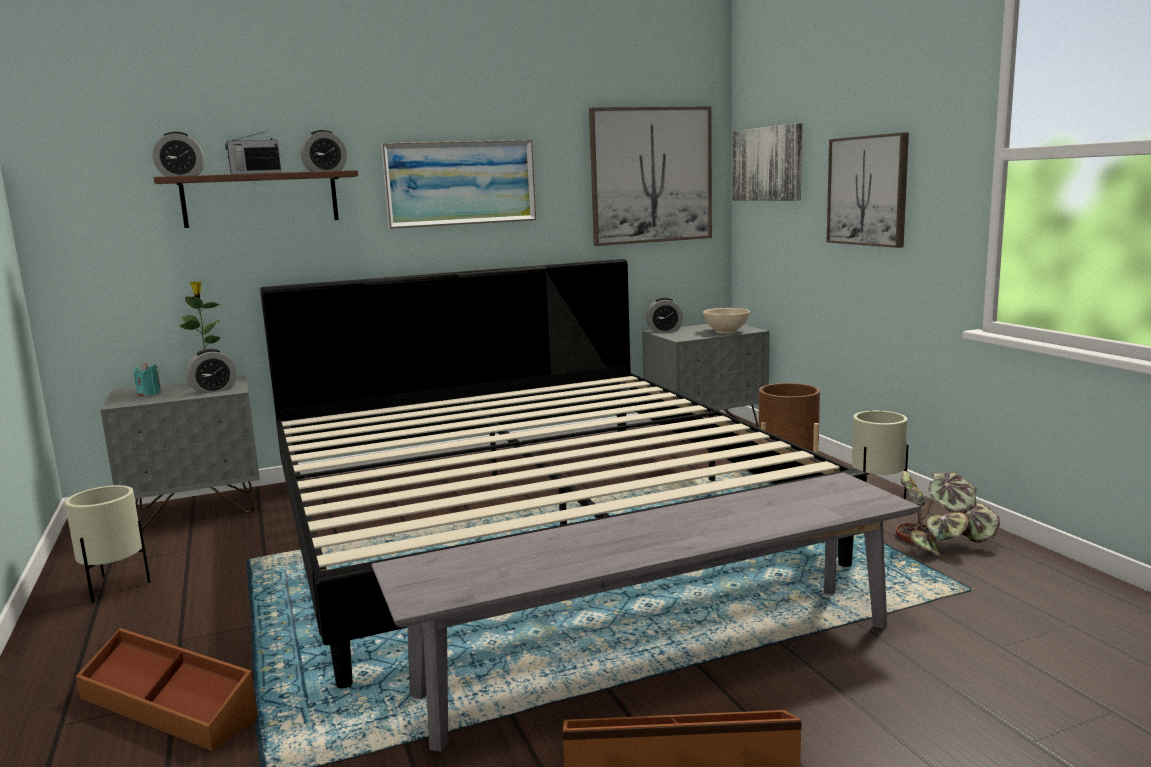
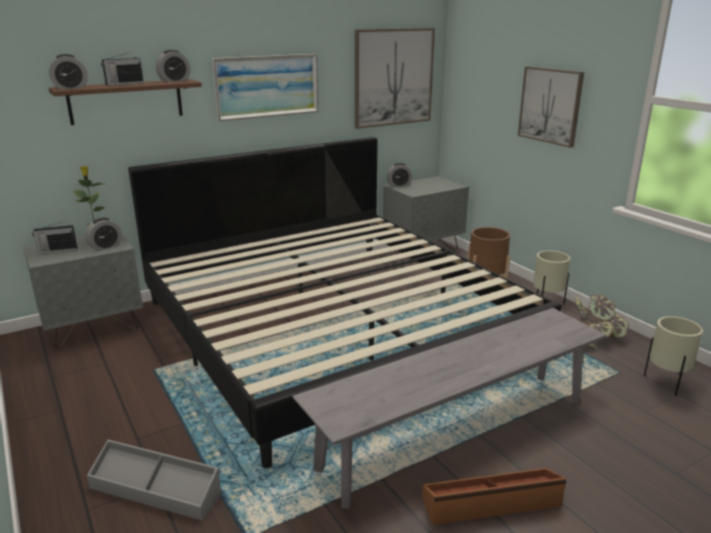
camera: 10 degrees left, 10 degrees up
(115, 588) = (67, 398): beige planter -> beige planter (666, 383)
(149, 393) = (57, 250): turquoise candle -> radio
(169, 707) = (156, 490): brown storage box -> grey storage box
(726, 331) = (441, 187): beige bowl -> none
(768, 164) = (474, 73): picture -> none

